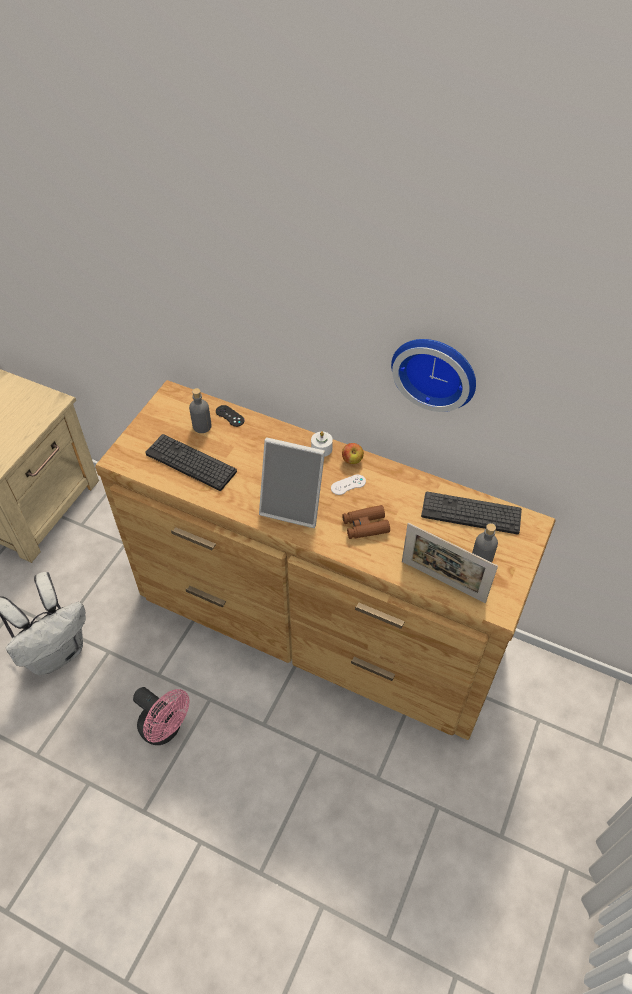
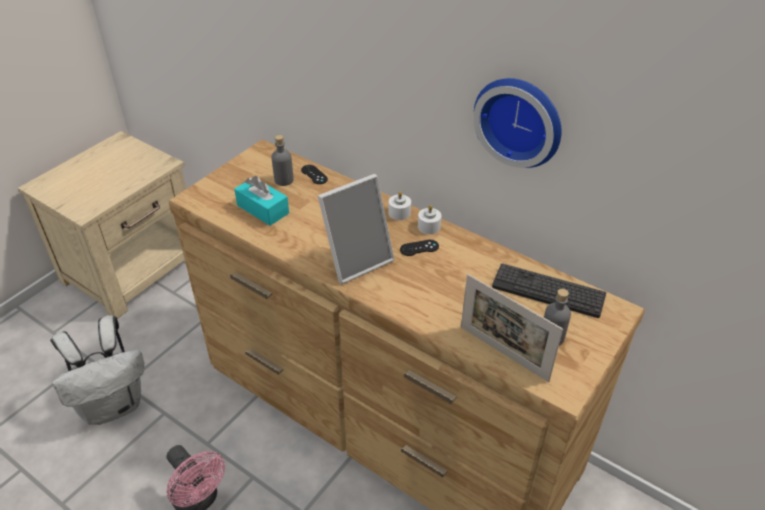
camera: 10 degrees right, 10 degrees down
(191, 462) = (263, 209): keyboard -> turquoise tissue box
(293, 506) = (356, 259): picture frame -> picture frame turned 60 degrees counterclockwise
(348, 485) = (419, 248): white game controller -> black game controller
(352, 460) = (429, 226): apple -> white candle
(365, 526) = (428, 288): brown binoculars -> none

